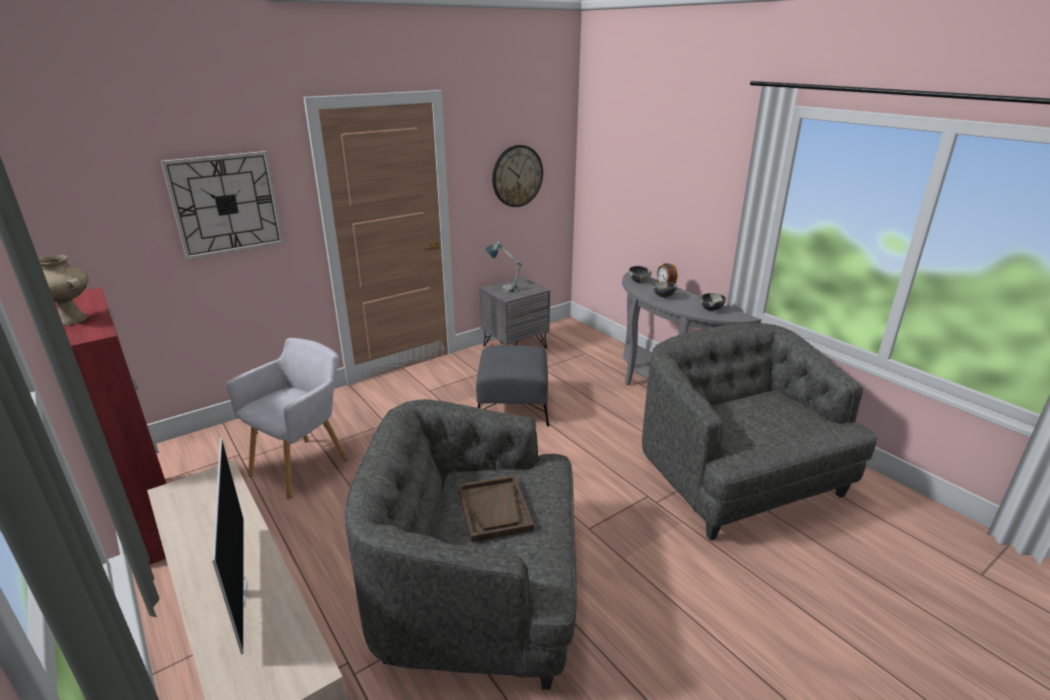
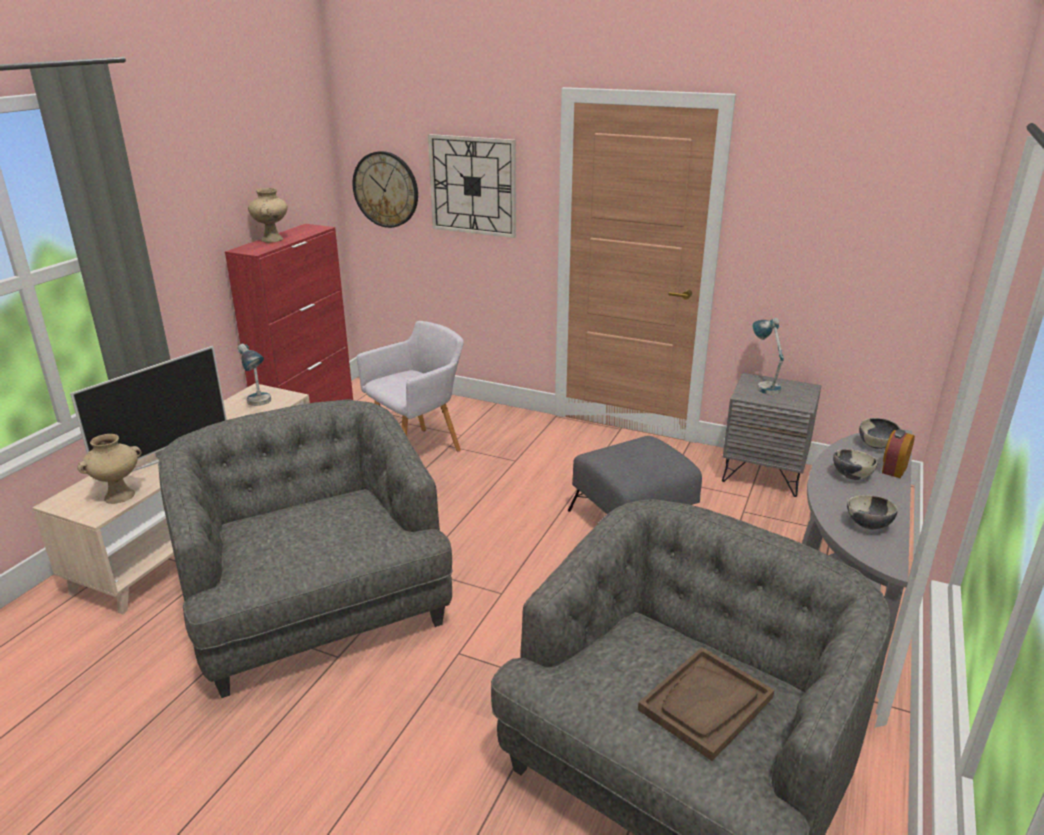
camera: 60 degrees right, 0 degrees up
(210, 496) = (259, 405): none -> table lamp
(288, 644) = (120, 495): none -> beige vase
(303, 464) = (418, 449): grey armchair -> grey armchair turned 45 degrees counterclockwise
(494, 510) = (311, 526): brown tray -> brown tray (706, 704)
(517, 176) = (844, 234): wall clock -> wall clock (386, 189)

